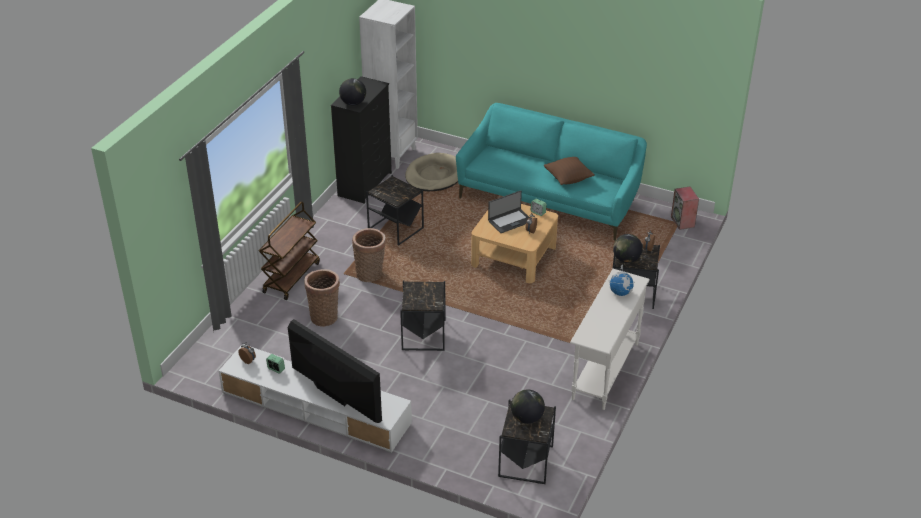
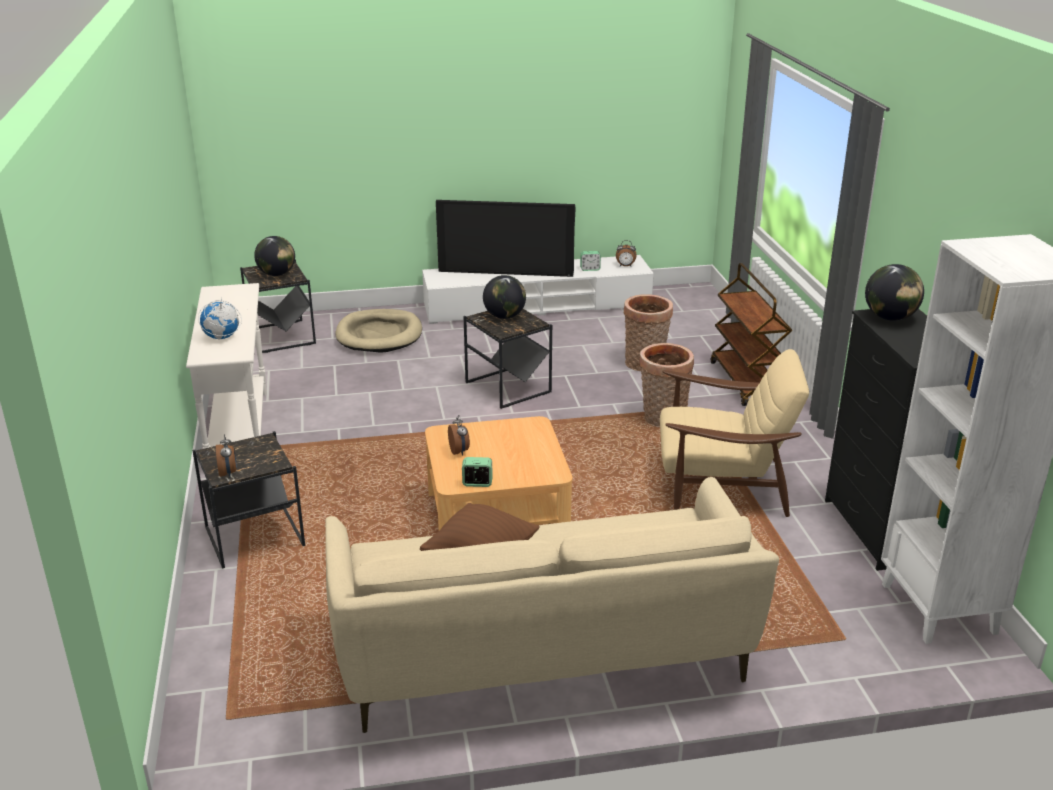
camera: 145 degrees right, 10 degrees down
(395, 228) = (721, 485): black side table -> beige armchair
(434, 175) = (804, 601): beige dog bed -> beige dog bed (379, 335)
(510, 221) = (508, 453): laptop -> none
(549, 198) = (542, 653): turquoise sofa -> beige sofa
(626, 259) = (257, 445): globe -> globe (504, 316)
(683, 222) = (217, 727): speaker -> none

